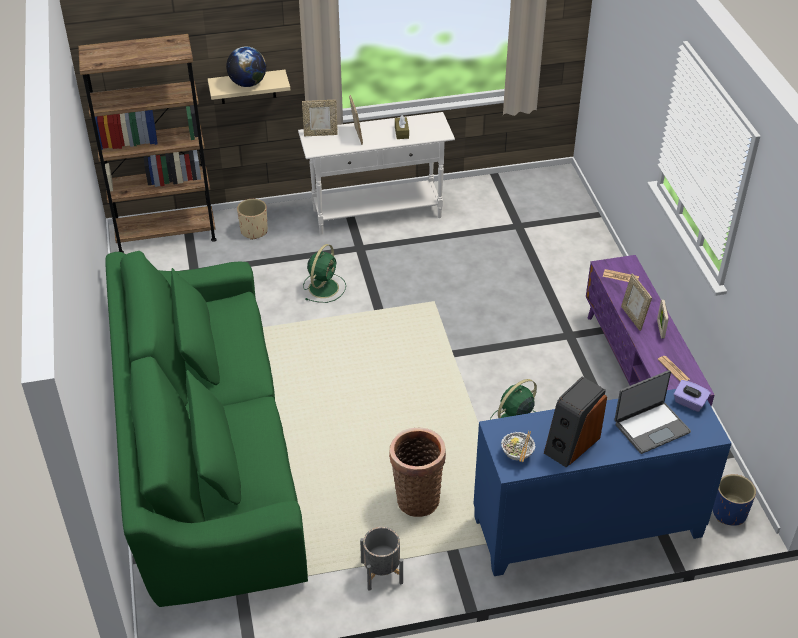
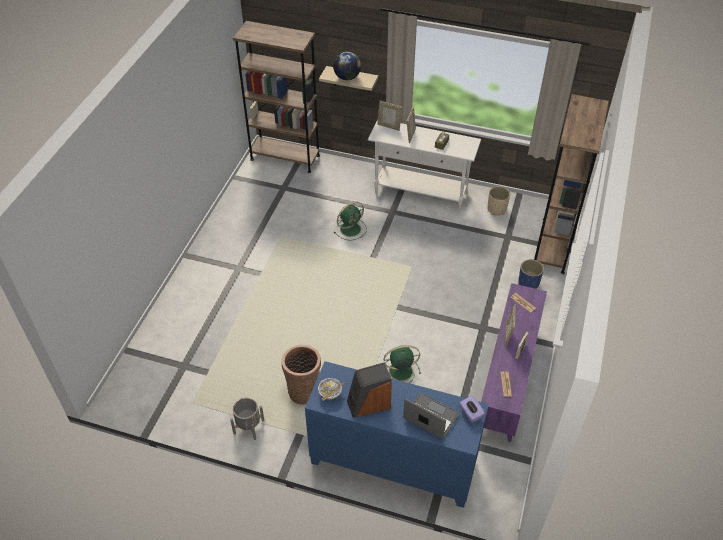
camera: 30 degrees right, 5 degrees up
(207, 451) = (209, 304): green sofa -> none
(254, 231) = (337, 175): beige planter -> beige planter (497, 209)
(575, 215) = (553, 245): none -> brown bookcase
(651, 427) = (430, 417): laptop -> laptop turned 150 degrees counterclockwise
(729, 513) = (495, 501): blue planter -> blue planter (528, 283)

